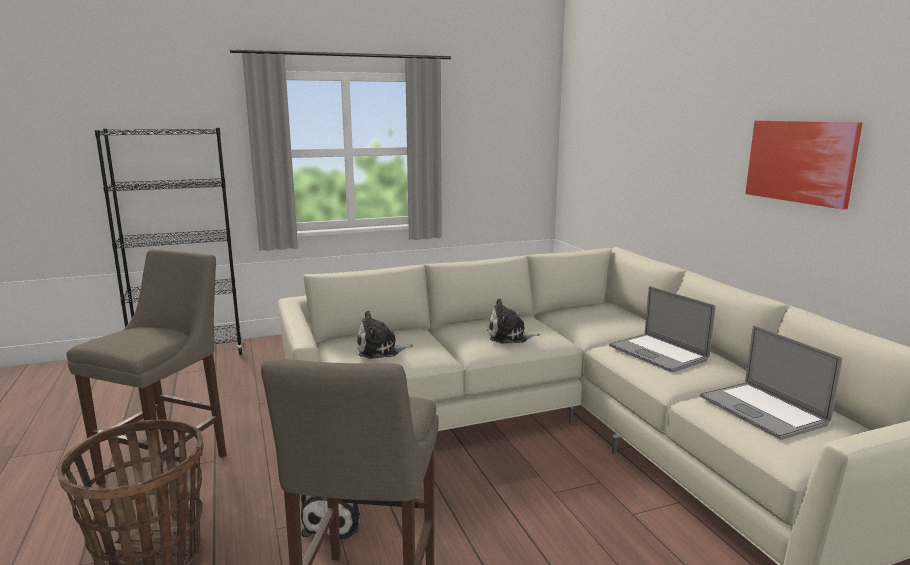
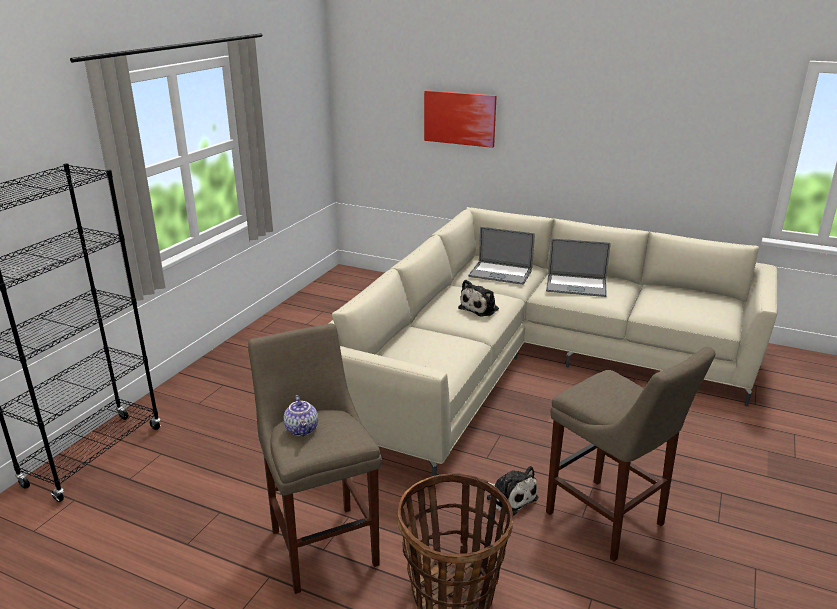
camera: 45 degrees left, 10 degrees up
(132, 332) = (302, 429): none -> teapot
(380, 350) = (429, 356): plush toy -> none
(762, 410) = (676, 303): laptop -> laptop (500, 273)
(800, 161) = (622, 129): picture -> picture (459, 118)

